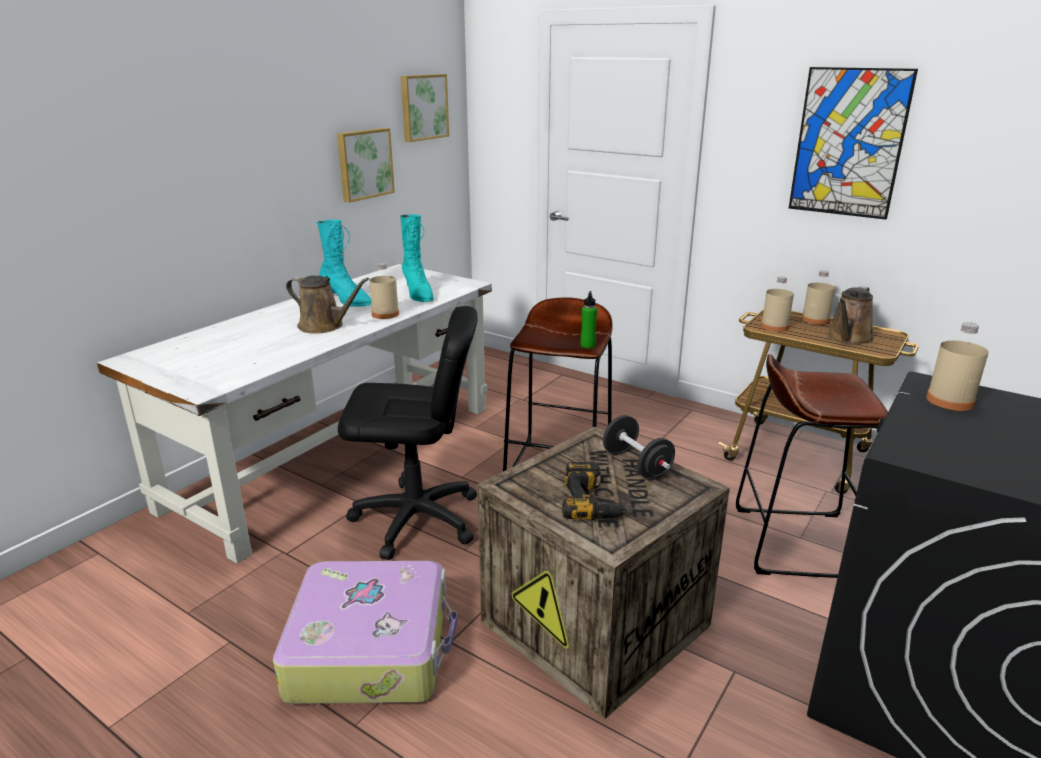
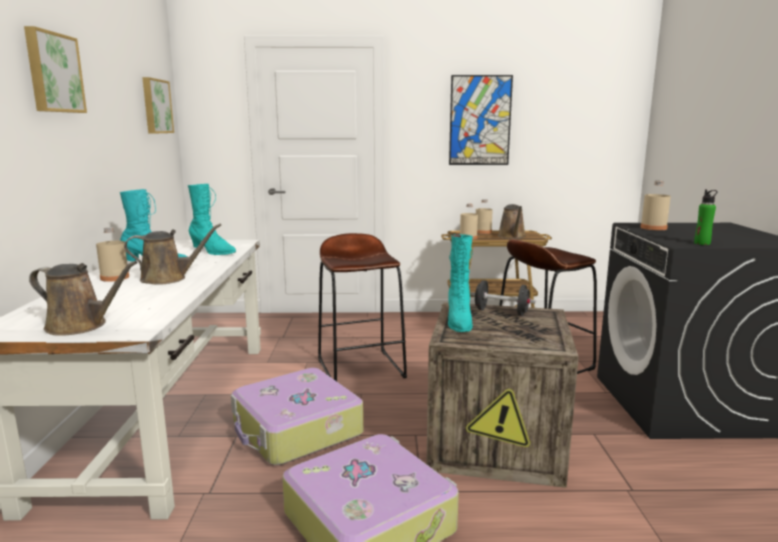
camera: 35 degrees left, 10 degrees down
(183, 370) = (81, 326): none -> brown watering can
(364, 164) = (127, 148): picture -> picture (53, 73)
(385, 314) = (209, 265): beige bottle -> beige bottle (115, 278)
(416, 519) = (296, 430): black office chair -> suitcase
(562, 462) = (459, 321): none -> turquoise boot
(587, 345) = (388, 259): green bottle -> green bottle (702, 243)
(594, 502) = (512, 333): power drill -> none

